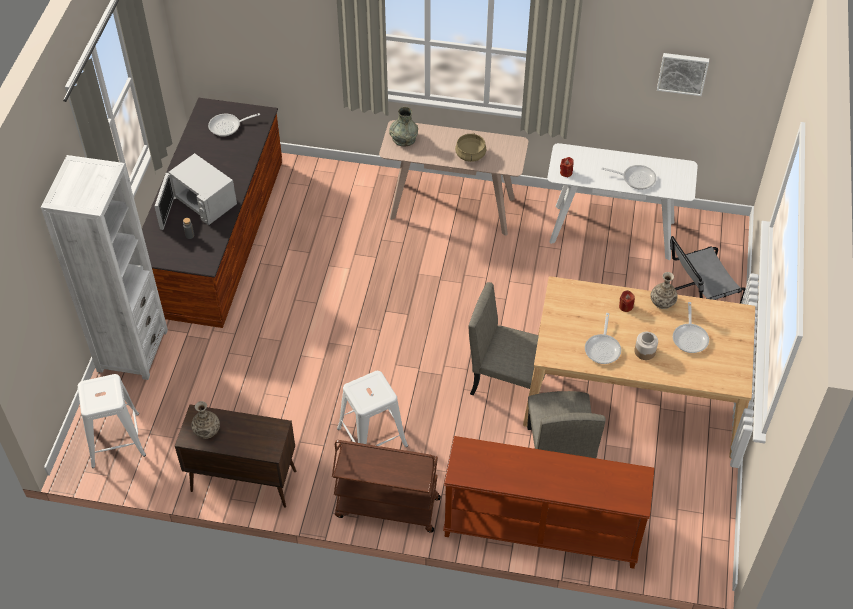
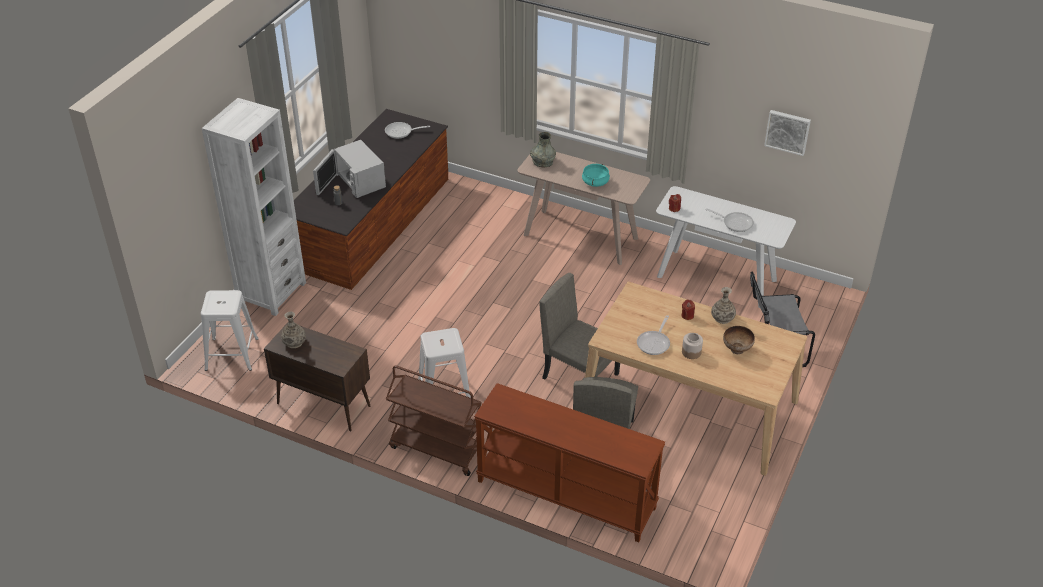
camera: 15 degrees right, 10 degrees down
(470, 155) = (595, 182): beige cooking pot -> turquoise cooking pot
(690, 337) = (737, 349): frying pan -> bowl

